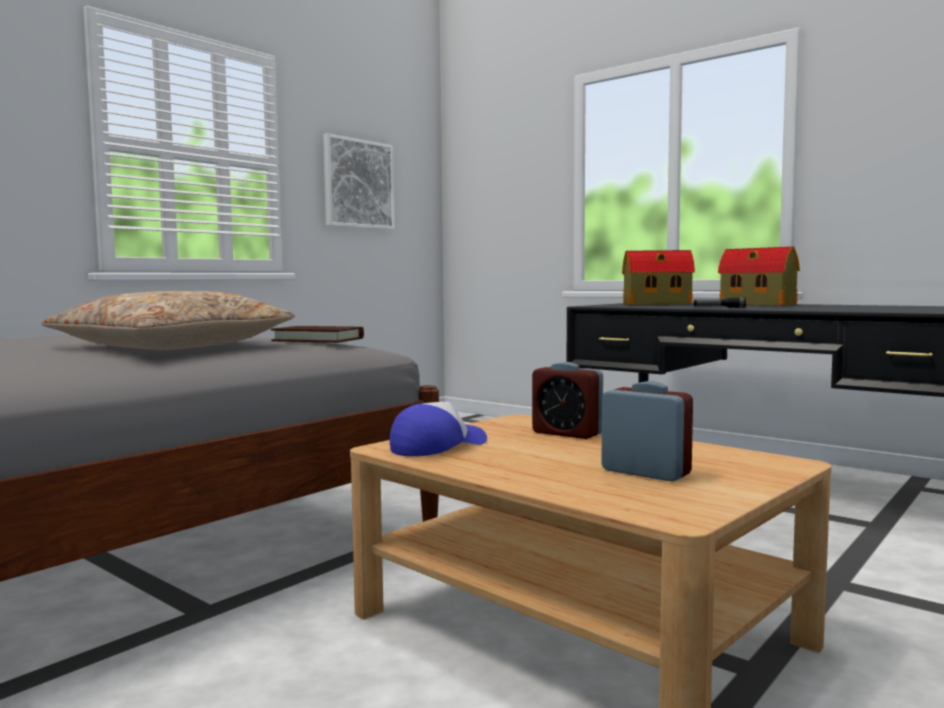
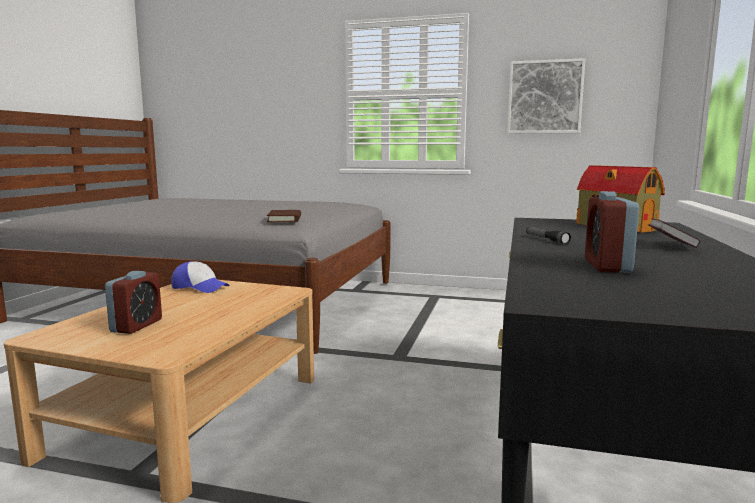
camera: 65 degrees right, 5 degrees up
(172, 346) = (229, 213): beige pillow -> none
(567, 433) = (248, 303): alarm clock -> alarm clock (607, 266)
(759, 304) = (671, 246): toy house -> book

